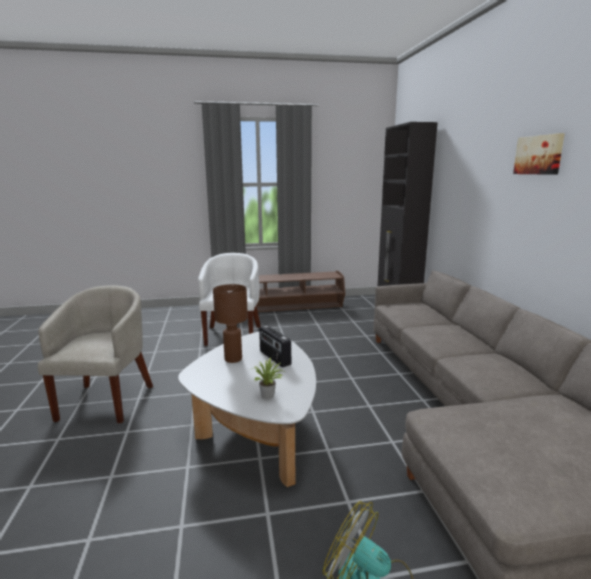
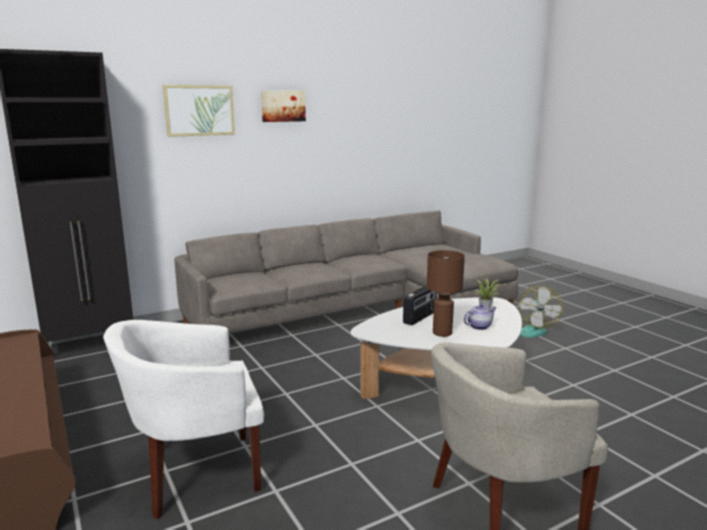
camera: 110 degrees left, 0 degrees up
(229, 379) = (479, 326): none -> teapot
(477, 161) = (199, 110): none -> picture

